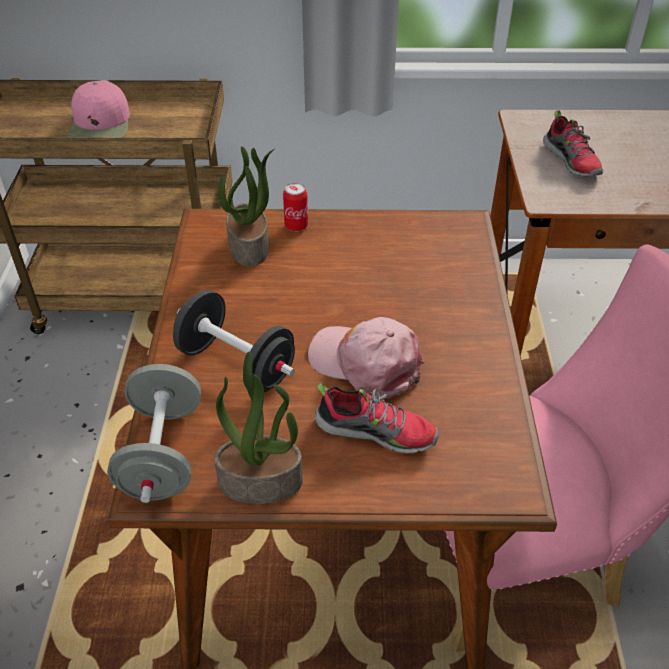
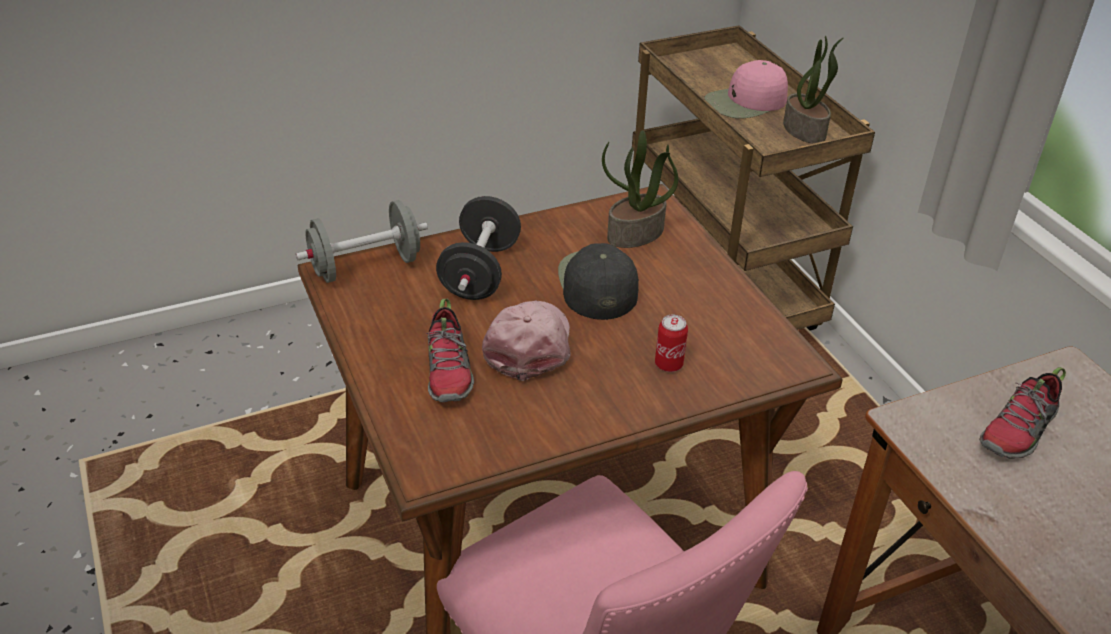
camera: 65 degrees right, 5 degrees down
(261, 480) = (364, 322): potted plant -> potted plant (805, 130)
(296, 226) = (689, 252): can -> can (668, 364)
(306, 293) = (597, 284): none -> black cap

